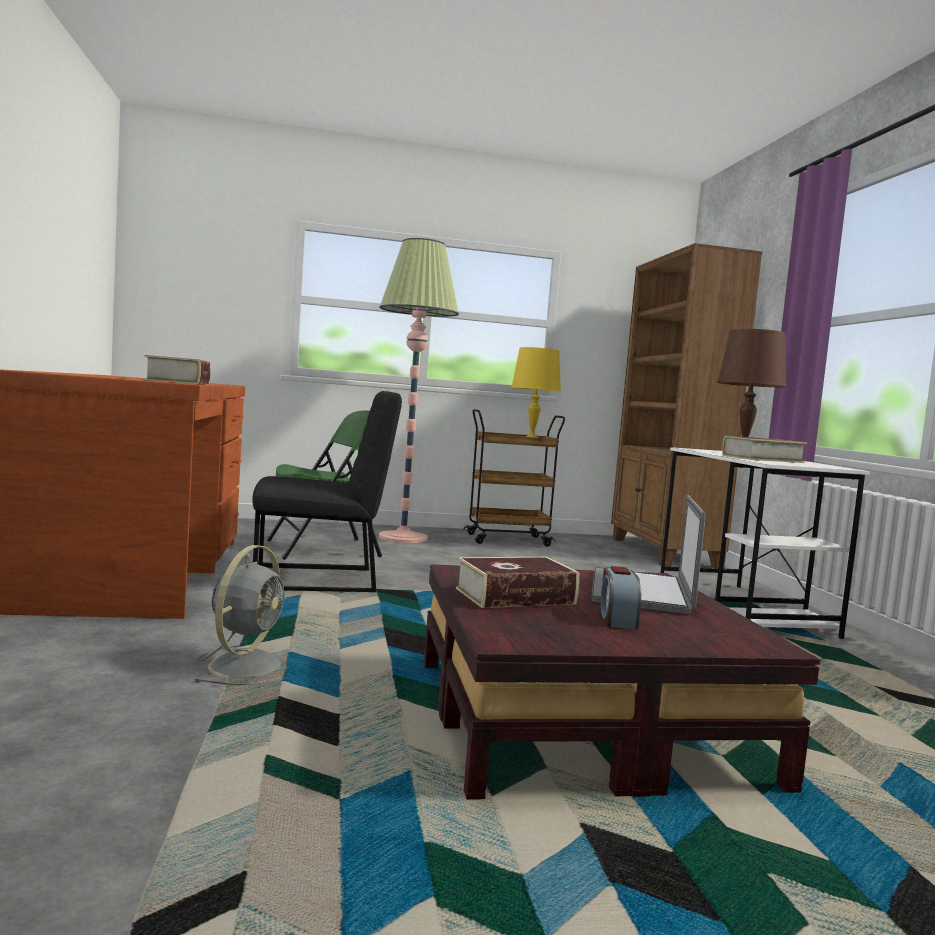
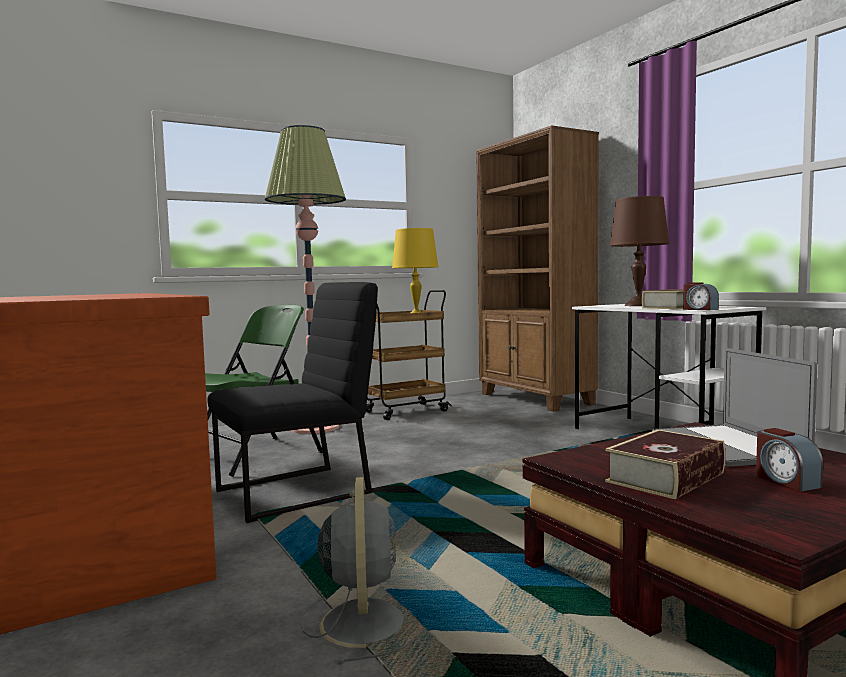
camera: 20 degrees left, 0 degrees up
(178, 382) = (150, 295): book -> none
(770, 462) = (699, 309): none -> alarm clock

